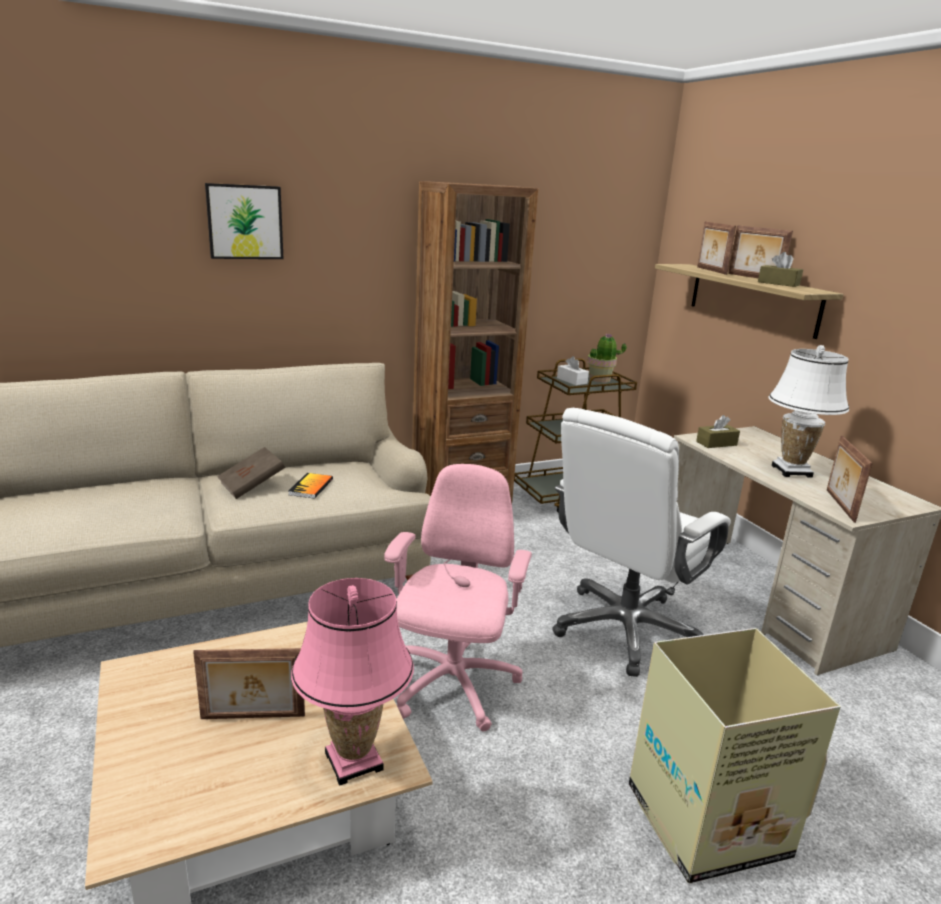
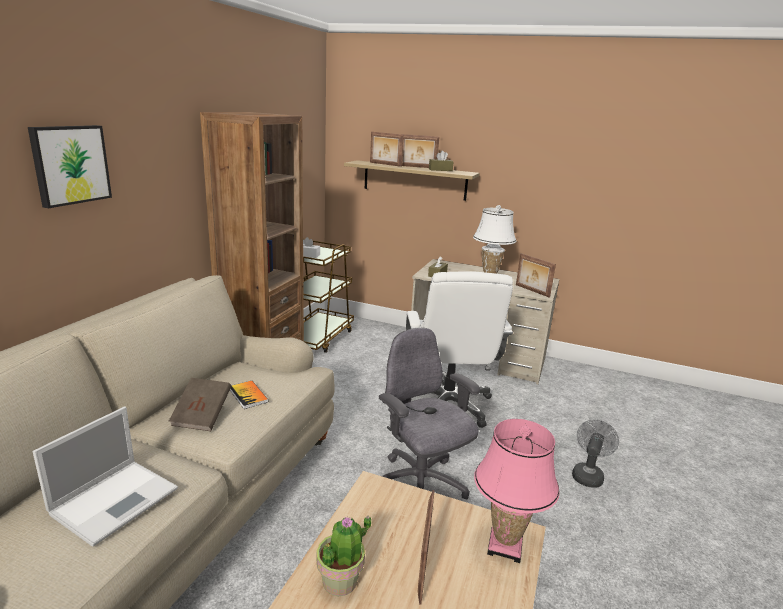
camera: 45 degrees left, 0 degrees up
(106, 510) = (116, 499): none -> laptop
(252, 718) = (423, 569): picture frame -> picture frame turned 150 degrees clockwise
(452, 686) = (419, 487): pink office chair -> grey office chair
(600, 380) = (321, 250): potted plant -> potted plant (341, 581)
(703, 821) = (588, 474): cardboard box -> grey fan

